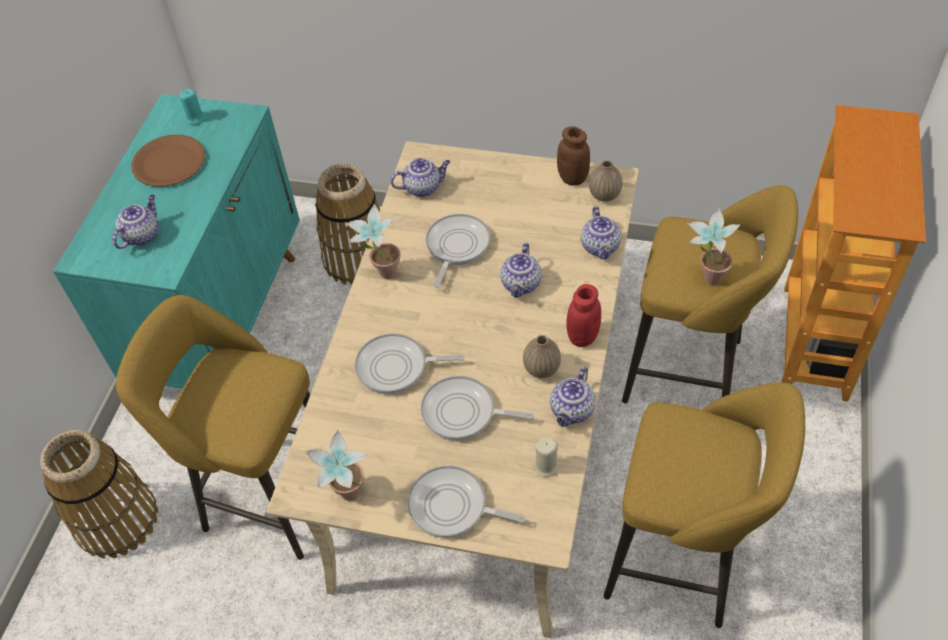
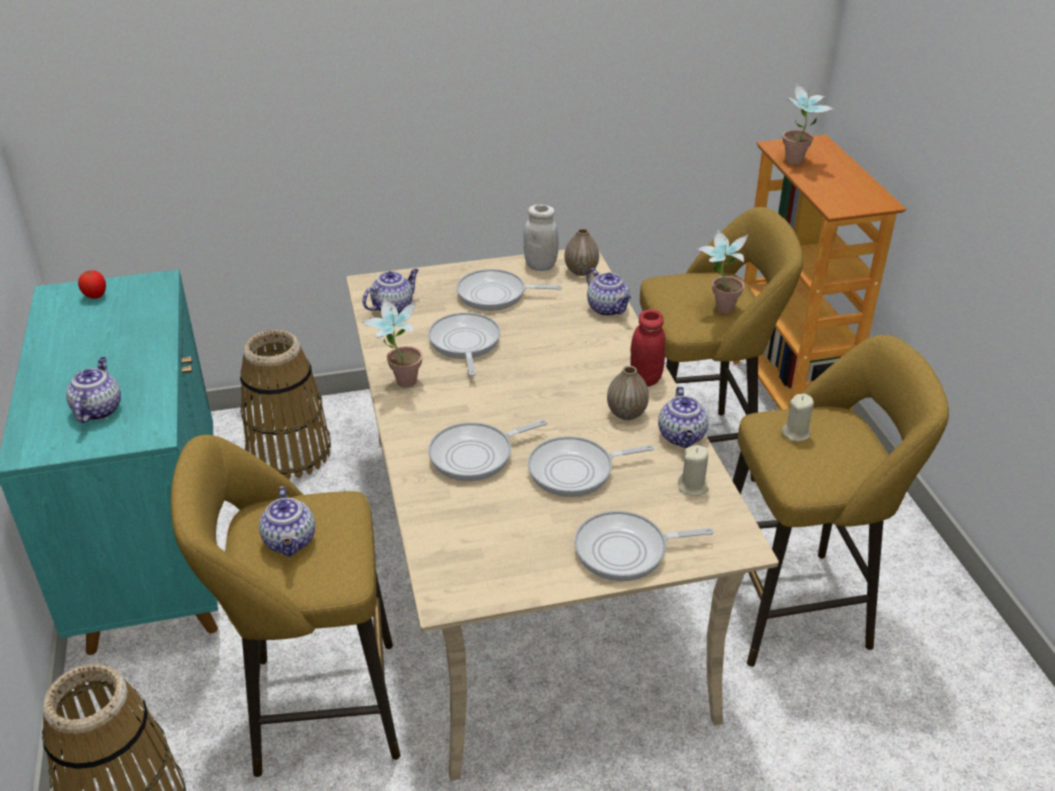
camera: 30 degrees left, 15 degrees down
(169, 162) = (88, 340): brown plate -> none
(196, 118) = (96, 296): turquoise candle -> tomato
(348, 499) = (509, 582): potted plant -> potted plant (797, 163)
(514, 200) = (496, 295): none -> frying pan
(521, 285) = (554, 355): teapot -> teapot (290, 542)
(572, 178) = (540, 266): brown jar -> white jar
(680, 441) = (796, 433): none -> beige candle

